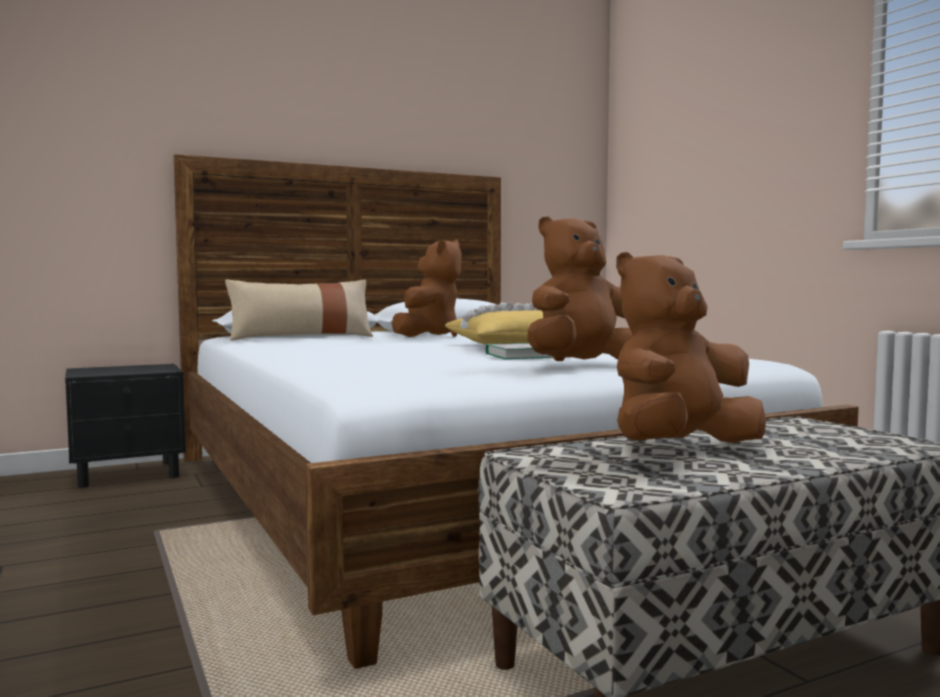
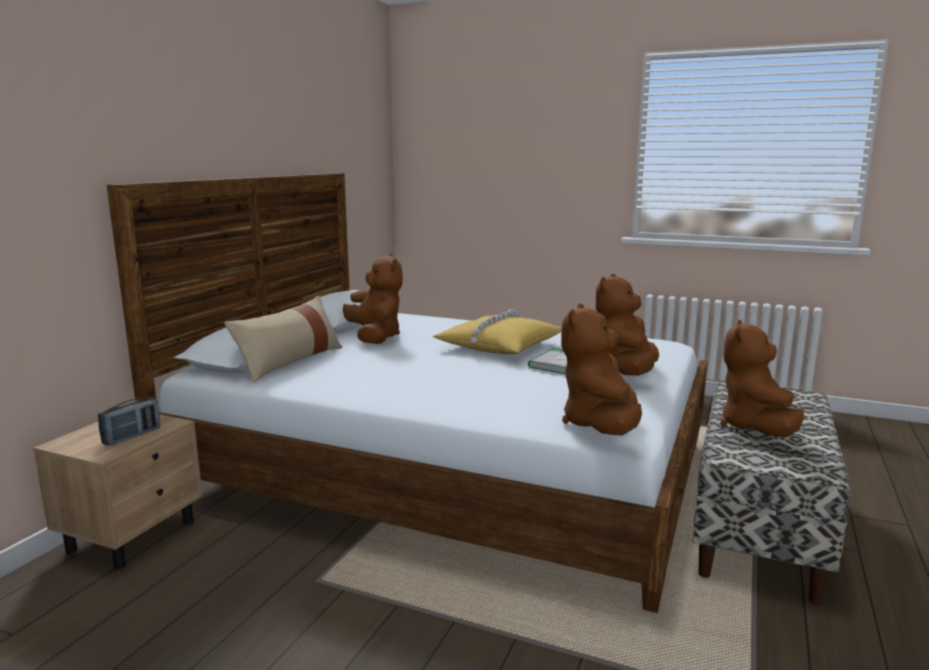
camera: 40 degrees left, 10 degrees up
(124, 371) = (132, 436): none -> radio
(129, 474) = (134, 535): black nightstand -> beige nightstand
(372, 378) = (600, 426): none -> brown plush toy

